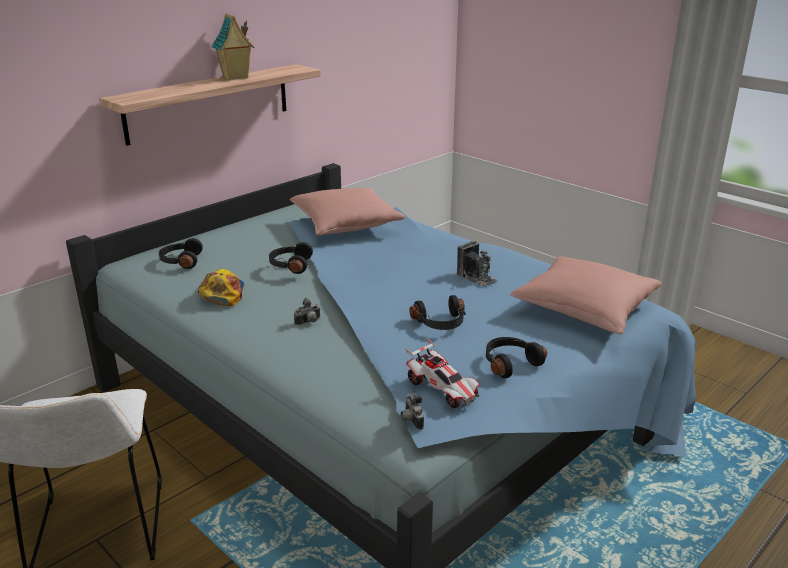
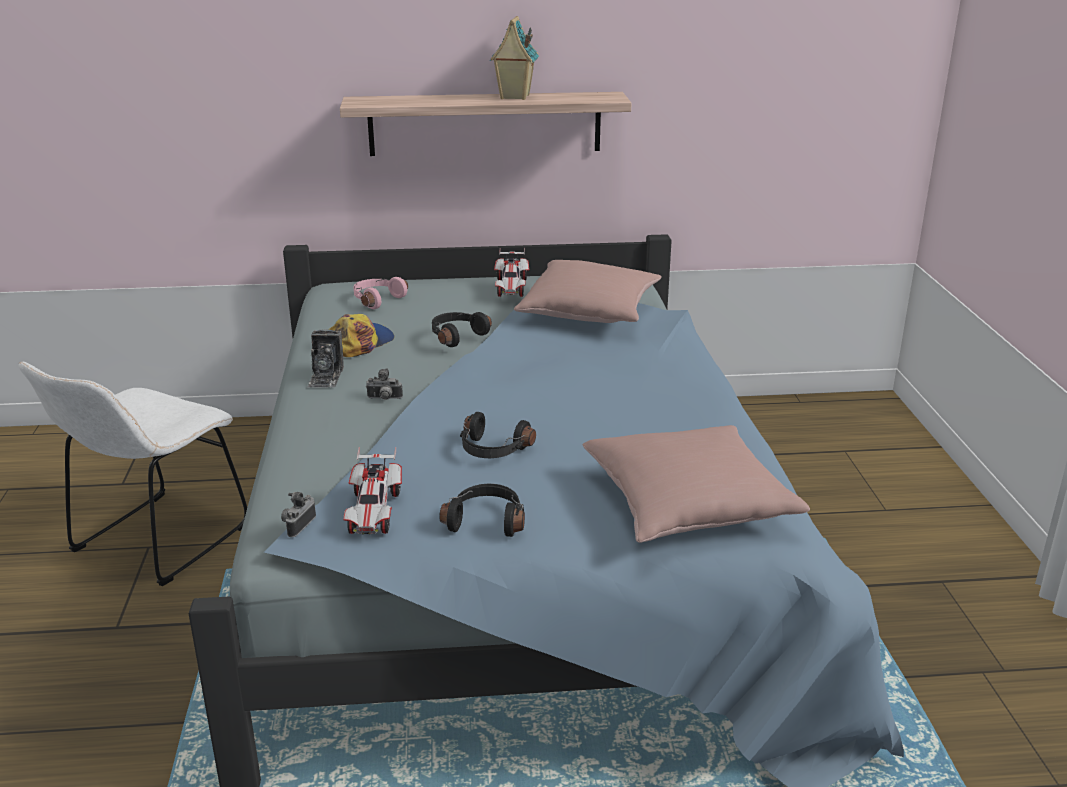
camera: 40 degrees right, 0 degrees up
(180, 261) = (377, 300): black headphones -> pink headphones
(271, 224) = (511, 287): none -> toy car
(477, 277) = (624, 419): camera -> camera (326, 377)

